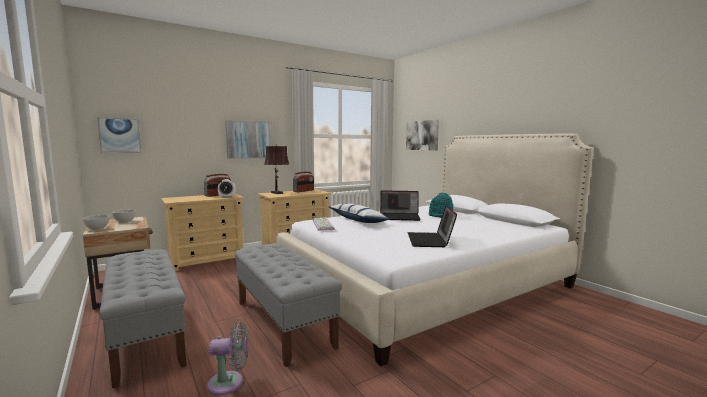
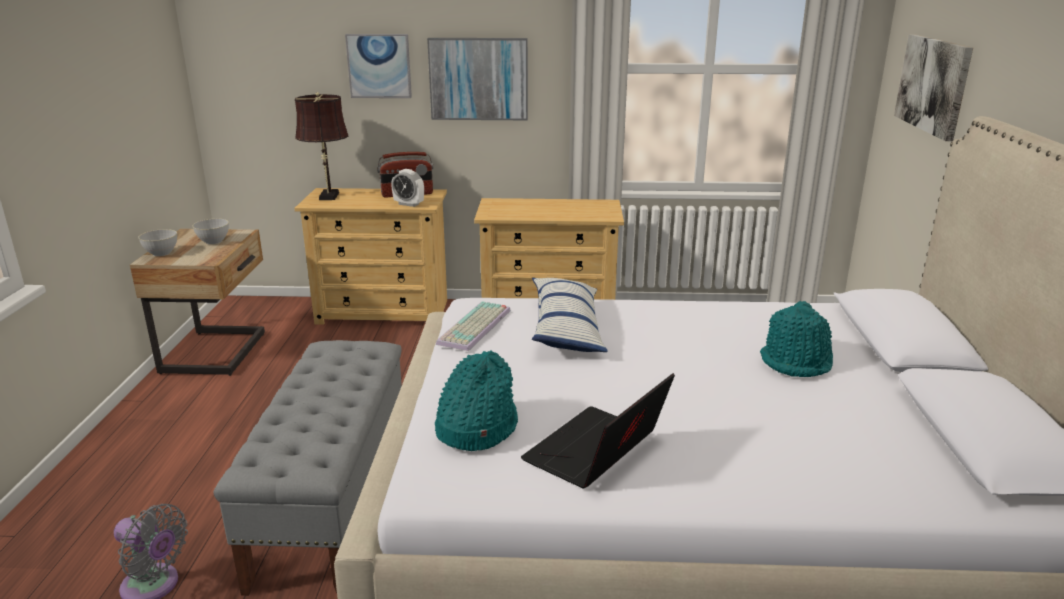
camera: 35 degrees right, 15 degrees up
(119, 135) = (246, 72): picture -> picture (379, 66)
(146, 336) = (159, 450): grey bench -> none
(277, 193) = (515, 205): brown table lamp -> brown table lamp (328, 197)
(303, 191) = (578, 204): radio -> none
(379, 244) = (475, 427): none -> turquoise hat
(400, 217) = (676, 341): laptop -> none

